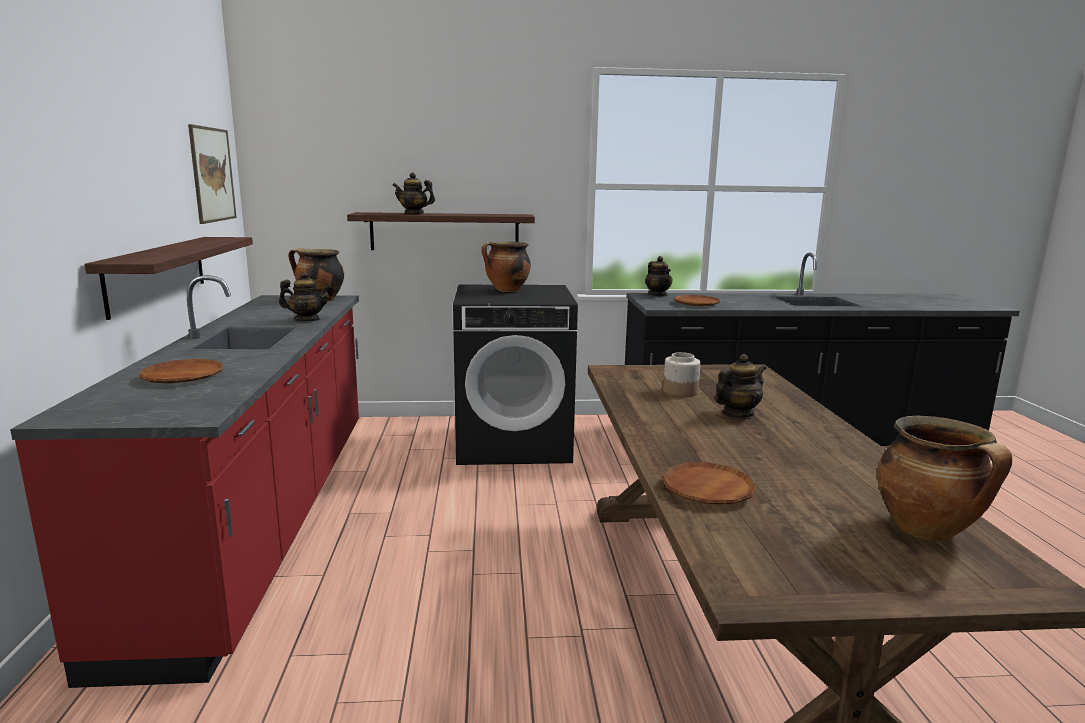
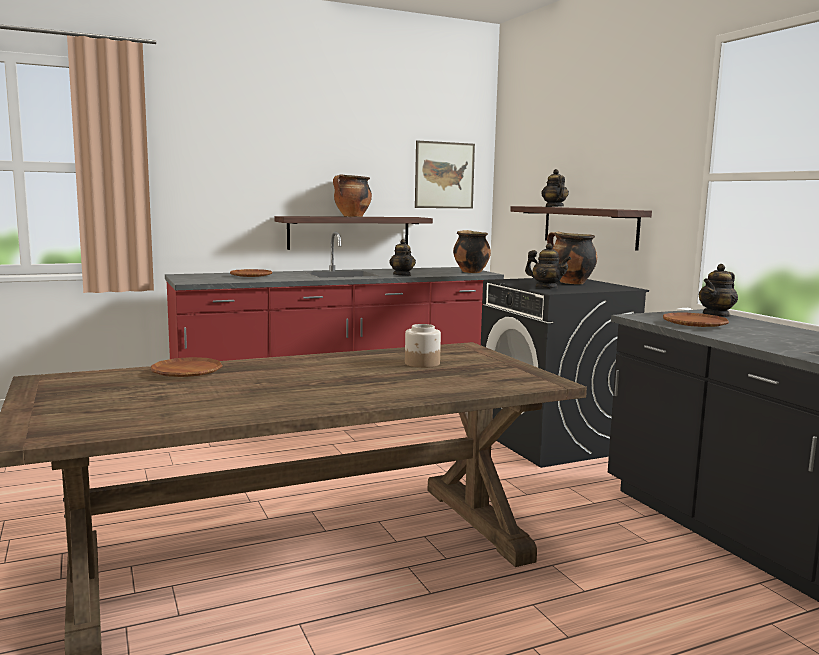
camera: 70 degrees right, 5 degrees down
(737, 414) = (371, 377): teapot -> teapot (546, 288)
(928, 530) = (121, 417): cooking pot -> cooking pot (352, 216)

